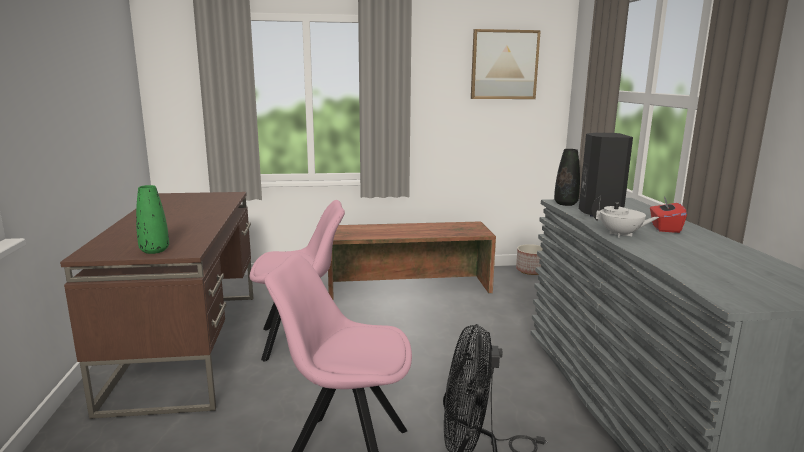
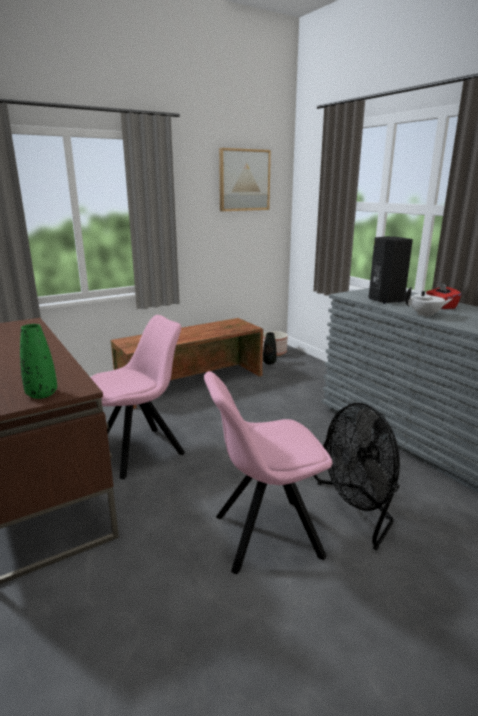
camera: 25 degrees left, 5 degrees up
(565, 204) = (351, 295): black vase -> black vase (269, 362)

